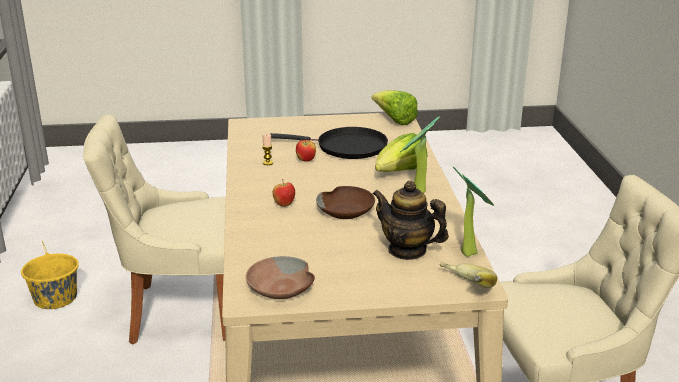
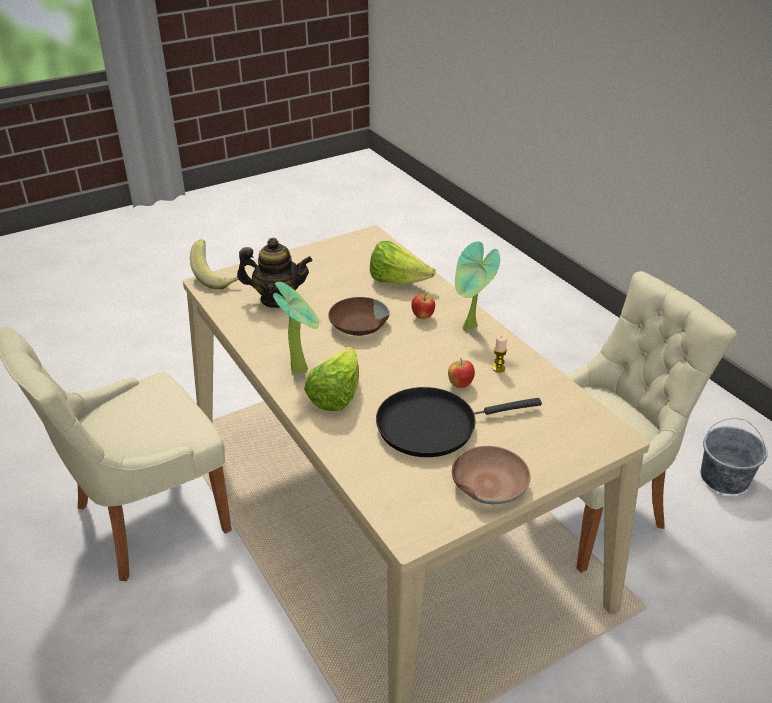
camera: 155 degrees right, 10 degrees up
(55, 298) = (724, 477): yellow bucket -> grey bucket
(280, 289) = (355, 247): brown bowl -> brown bowl (488, 484)
(394, 120) = (413, 520): lettuce -> lettuce (398, 281)
(469, 251) = (222, 311): potted plant -> potted plant (470, 329)

